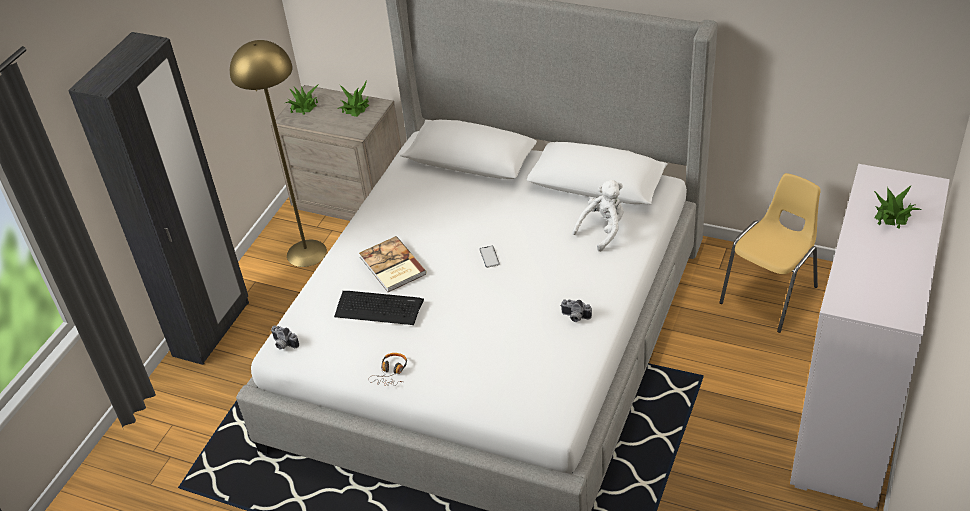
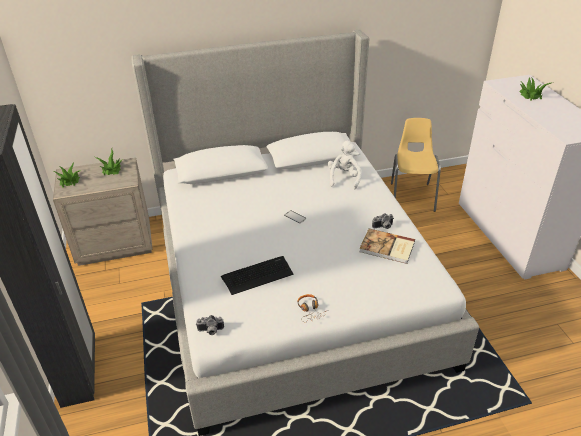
camera: 40 degrees left, 5 degrees down
(306, 253) = (112, 288): yellow floor lamp -> none
(391, 266) = (238, 248): book -> book (387, 248)

